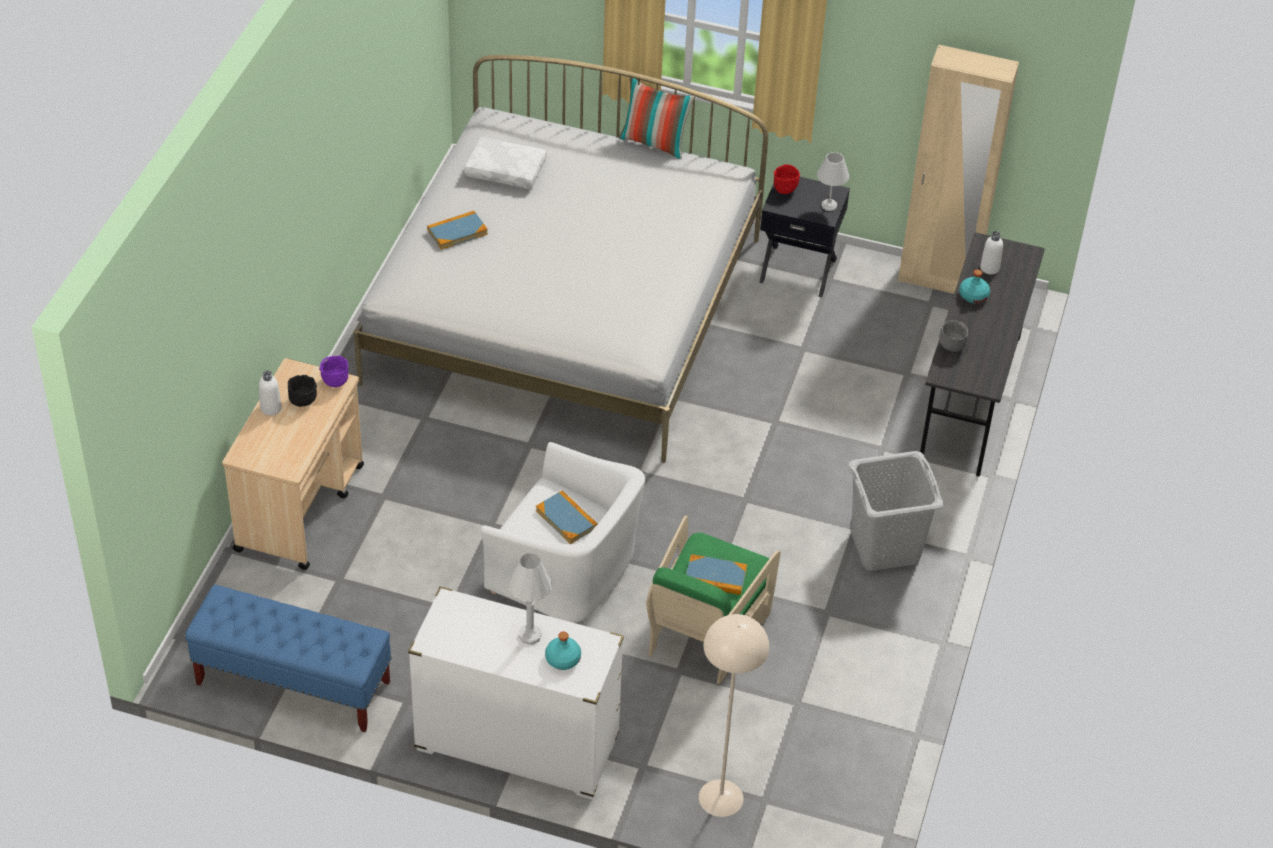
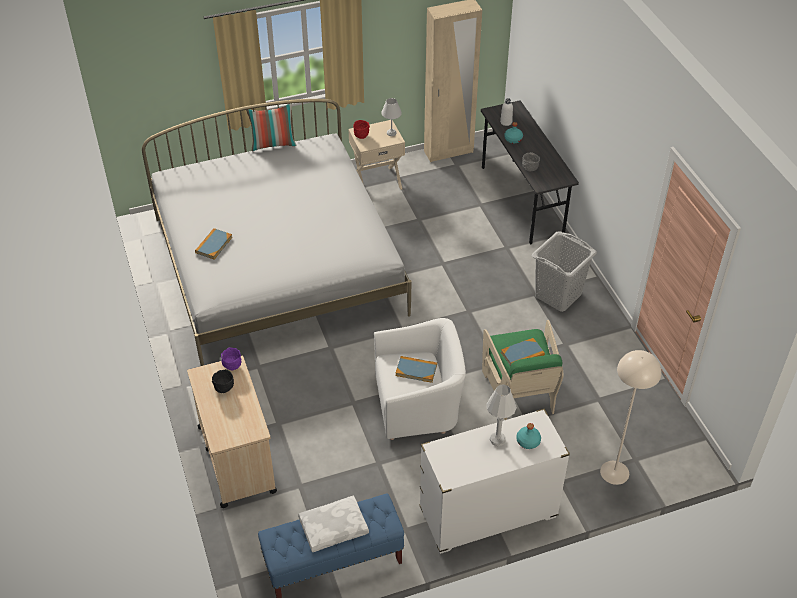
camera: 35 degrees left, 0 degrees up
(271, 408) = (209, 403): white bottle -> none
(506, 170) = (207, 198): white pillow -> white pillow (334, 527)
(798, 269) = (377, 181): black nightstand -> beige nightstand

